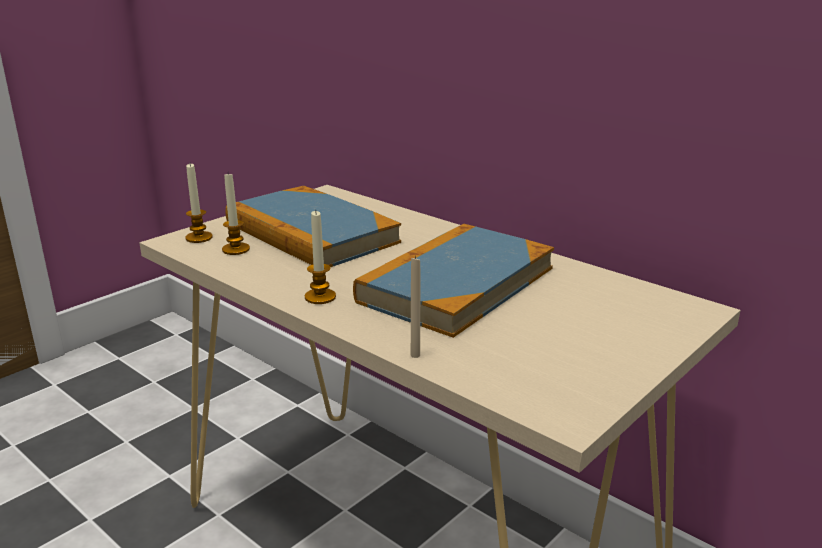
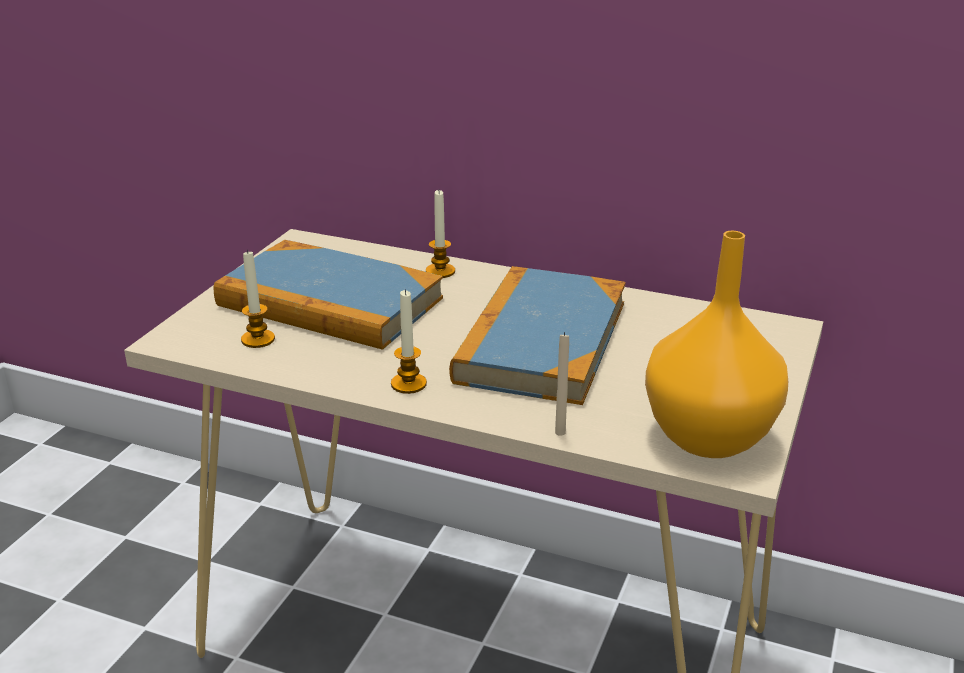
camera: 20 degrees left, 5 degrees up
(199, 238) = (197, 331): candle -> candle (440, 271)
(552, 386) = (710, 439): none -> orange vase

